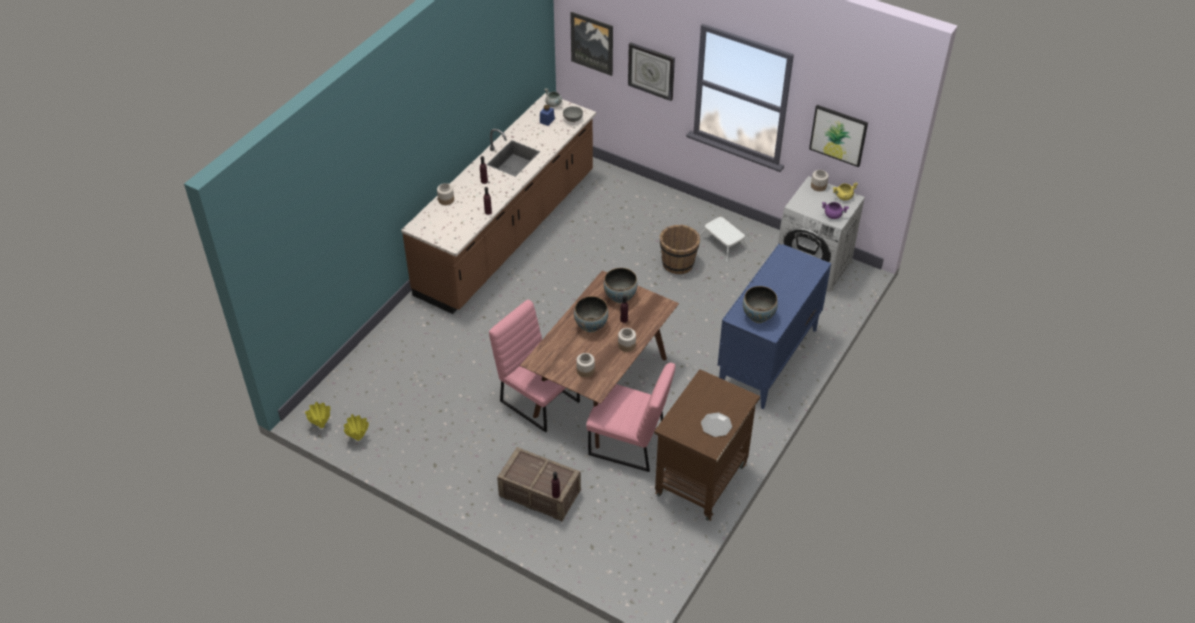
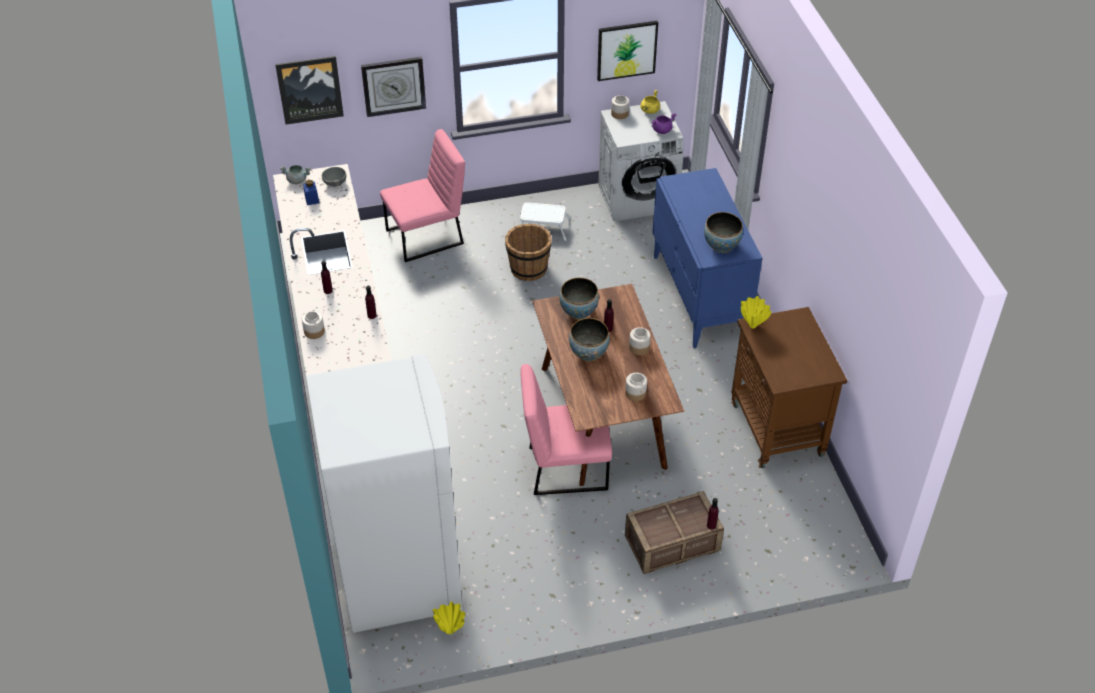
camera: 45 degrees left, 0 degrees up
(321, 425) = (398, 649): yellow vase -> yellow vase (752, 325)
(372, 387) = (400, 575): none -> white fridge
(629, 444) = (686, 445): pink chair -> pink chair (427, 236)
(716, 425) = (810, 353): plate -> none

